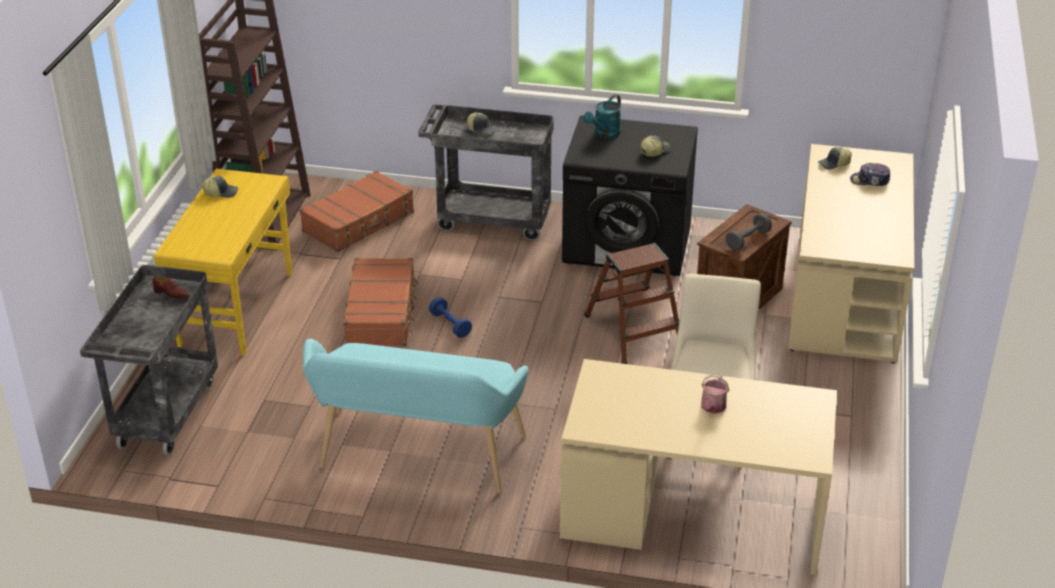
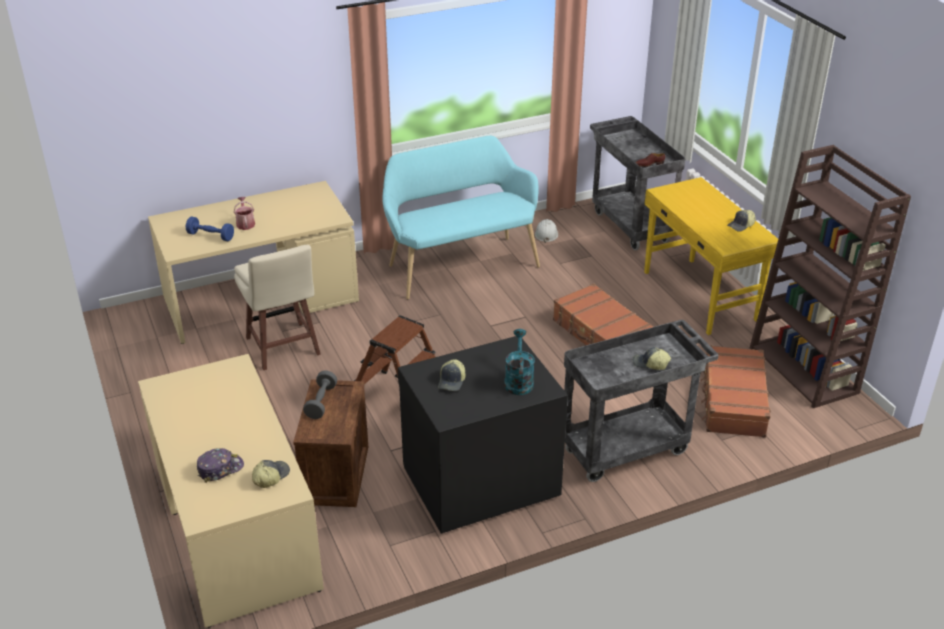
camera: 145 degrees right, 0 degrees up
(268, 453) = (546, 234): none -> white hard hat
(450, 325) = (543, 348): blue dumbbell -> blue dumbbell (211, 236)

